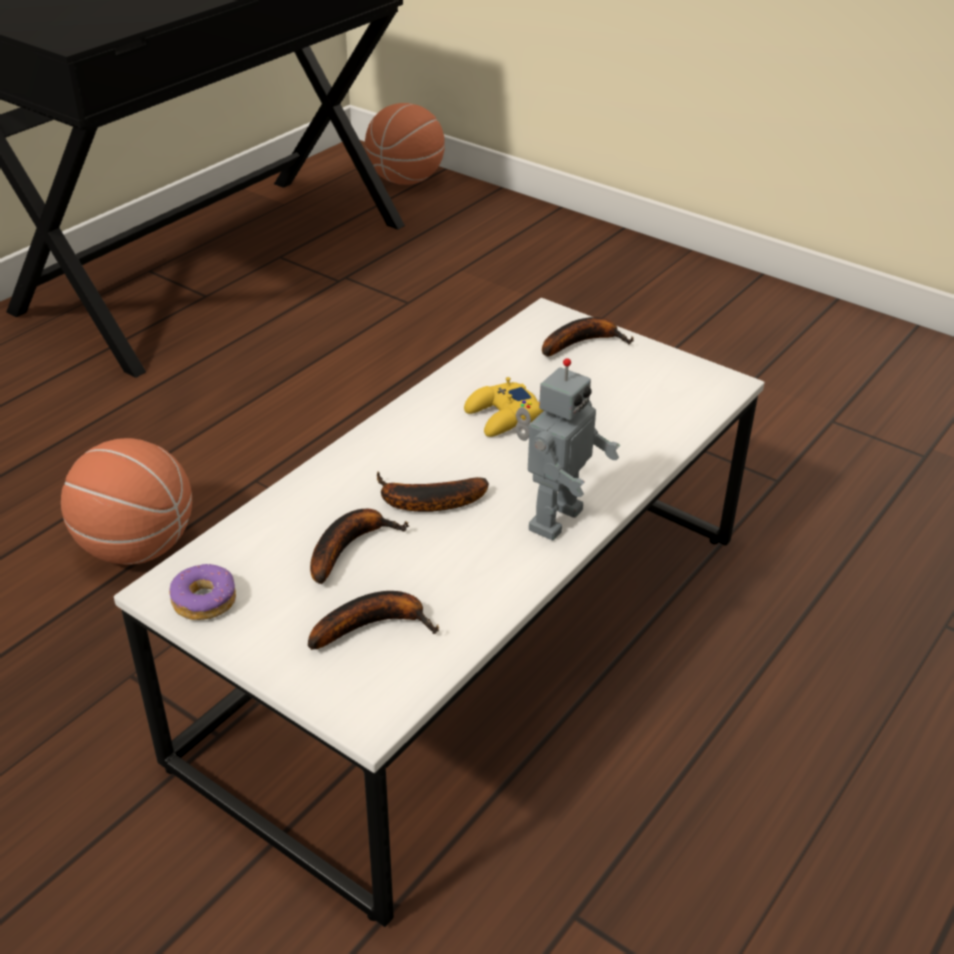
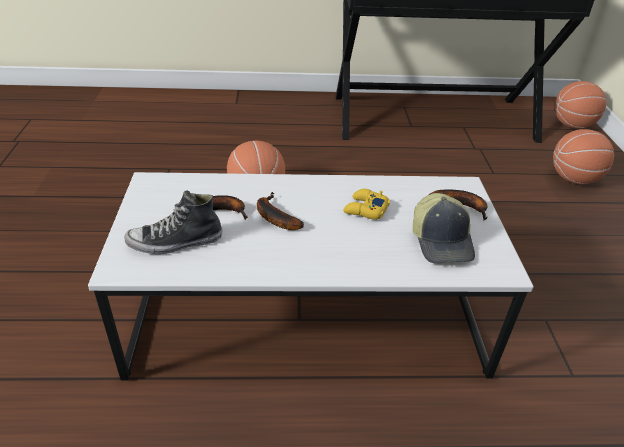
camera: 50 degrees right, 0 degrees up
(205, 600) = (150, 192): donut -> none
(374, 625) = (175, 242): banana -> shoe
(501, 255) = (573, 179): none -> basketball
(552, 518) = (307, 260): toy robot -> none
(630, 395) = (442, 241): none -> cap

